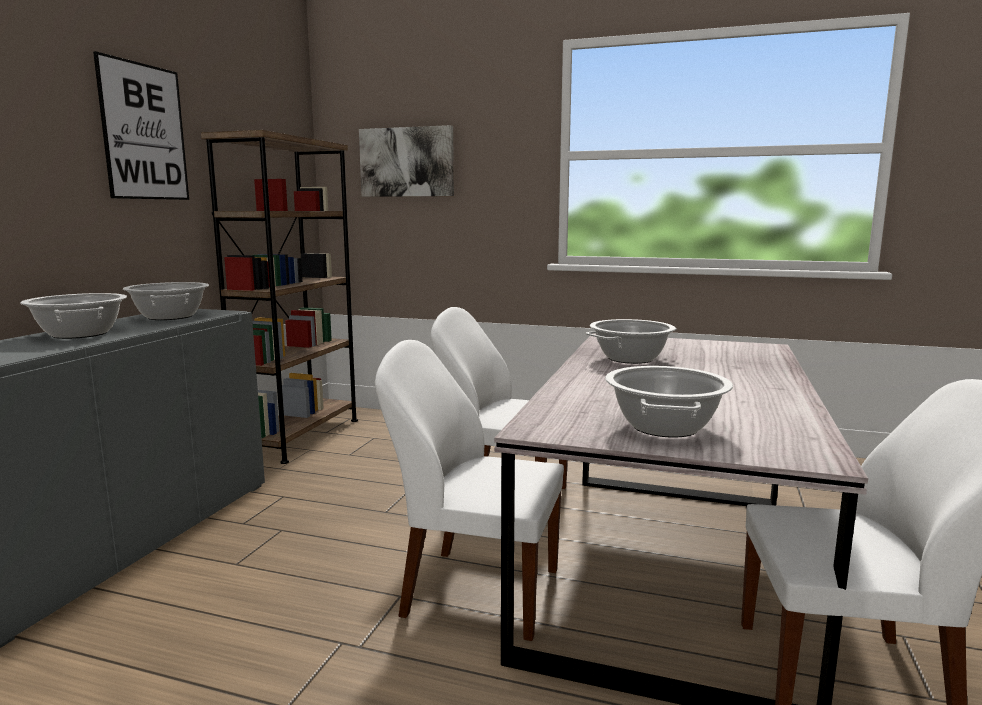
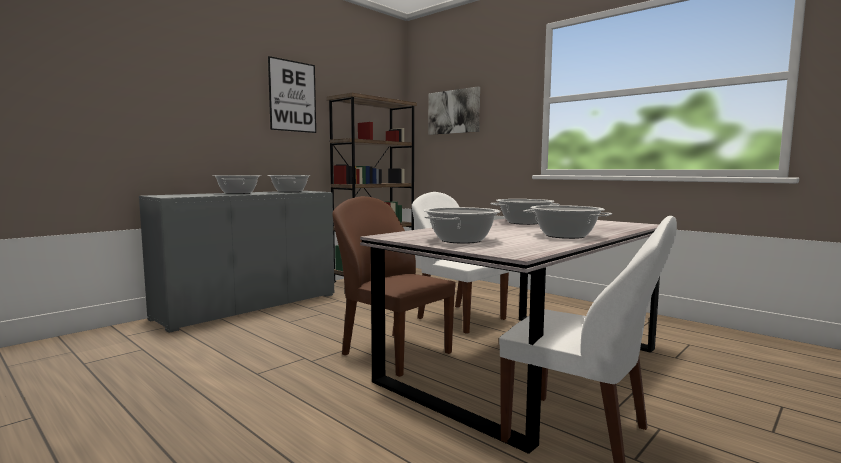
camera: 25 degrees right, 5 degrees down
(477, 591) = (395, 353): white chair -> brown chair
(754, 391) = (565, 236): none -> cooking pot

